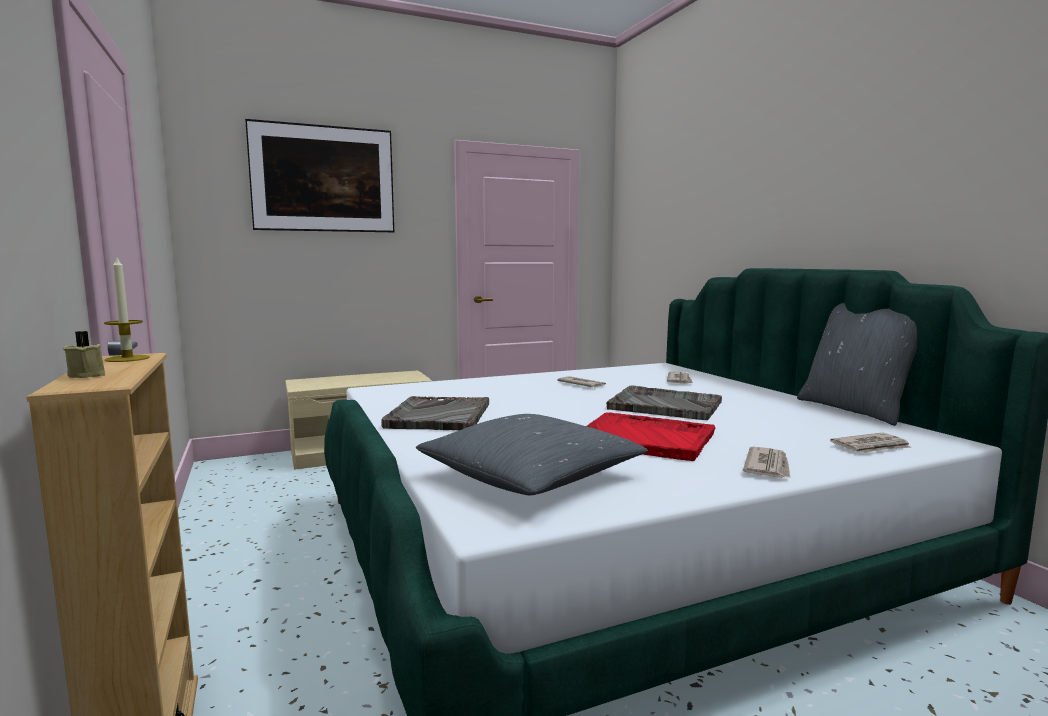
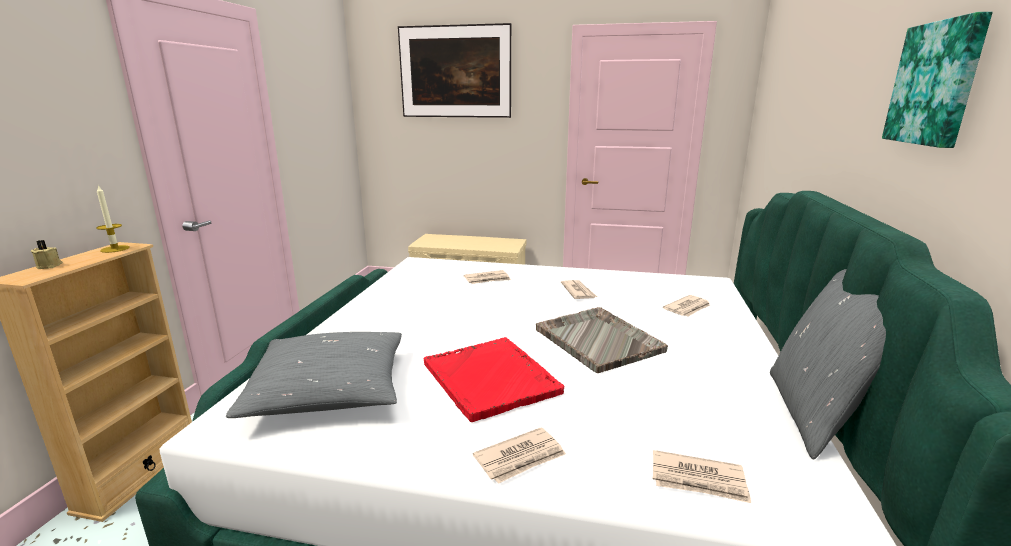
camera: 35 degrees right, 10 degrees up
(438, 416) = (402, 302): grey tray -> none
(482, 389) = (487, 279): none -> newspaper
(860, 178) = (936, 84): none -> picture

